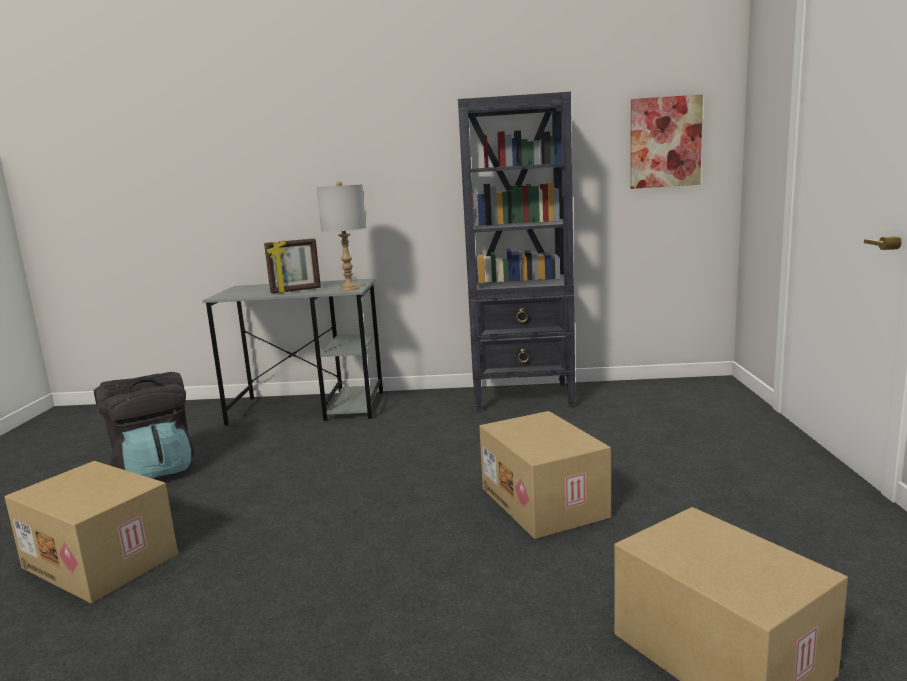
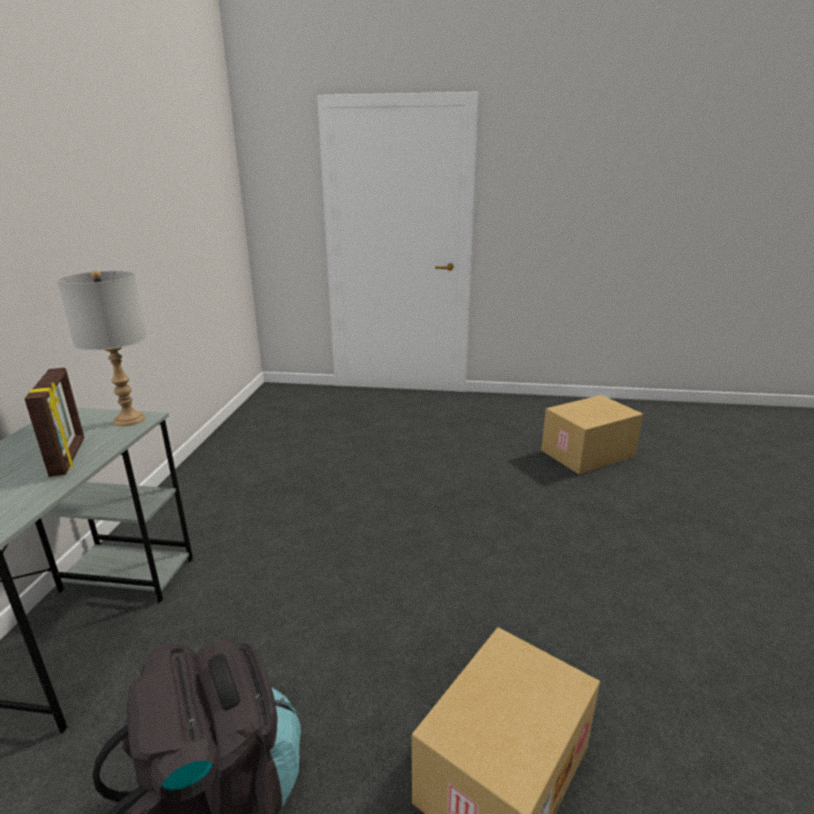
camera: 85 degrees left, 10 degrees up
(523, 397) = (224, 461): black bookcase -> none
(545, 502) = (439, 476): cardboard box -> none
(665, 142) = (216, 203): picture -> none

